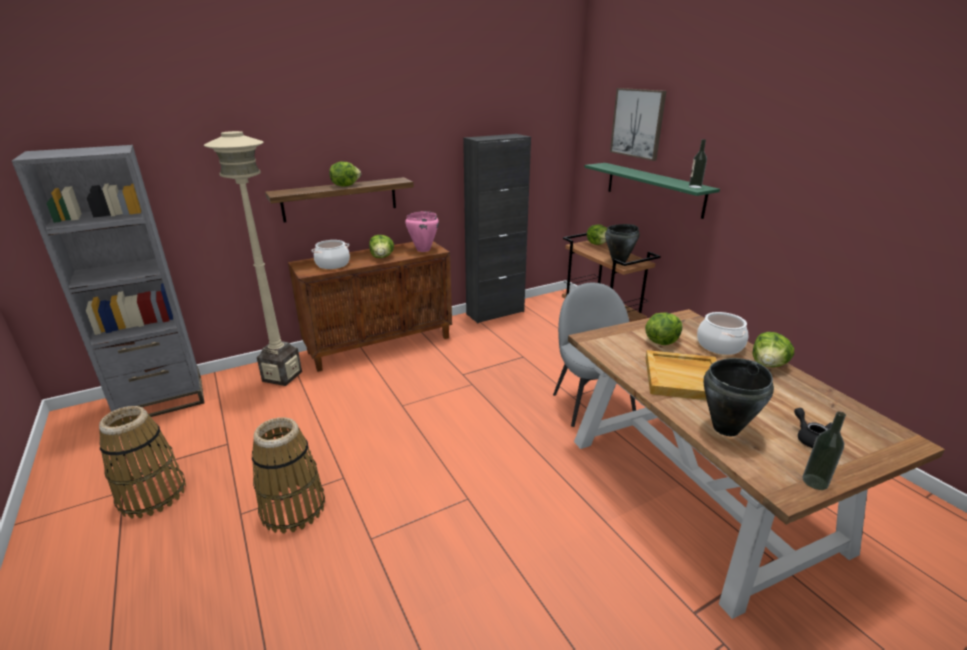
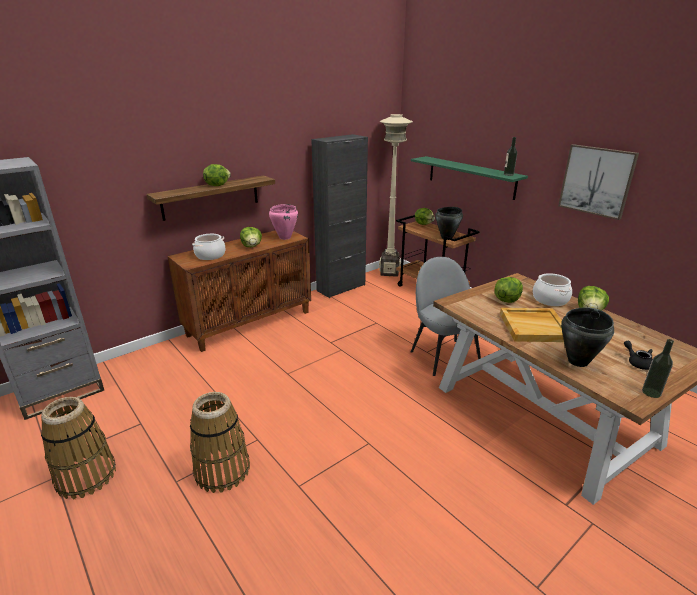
camera: 10 degrees left, 0 degrees up
(282, 376) = (170, 359): beige floor lamp -> beige floor lamp (389, 272)
(637, 123) = (454, 124): picture -> picture (596, 181)

